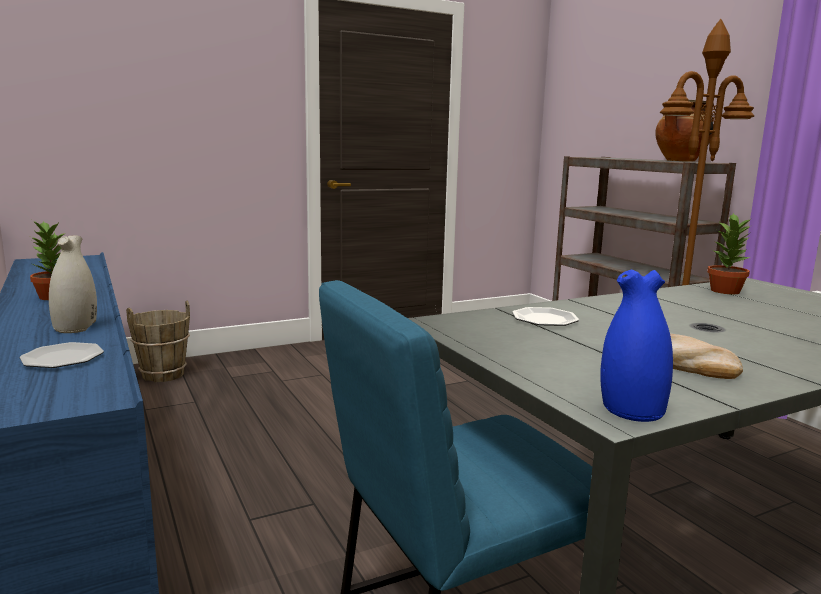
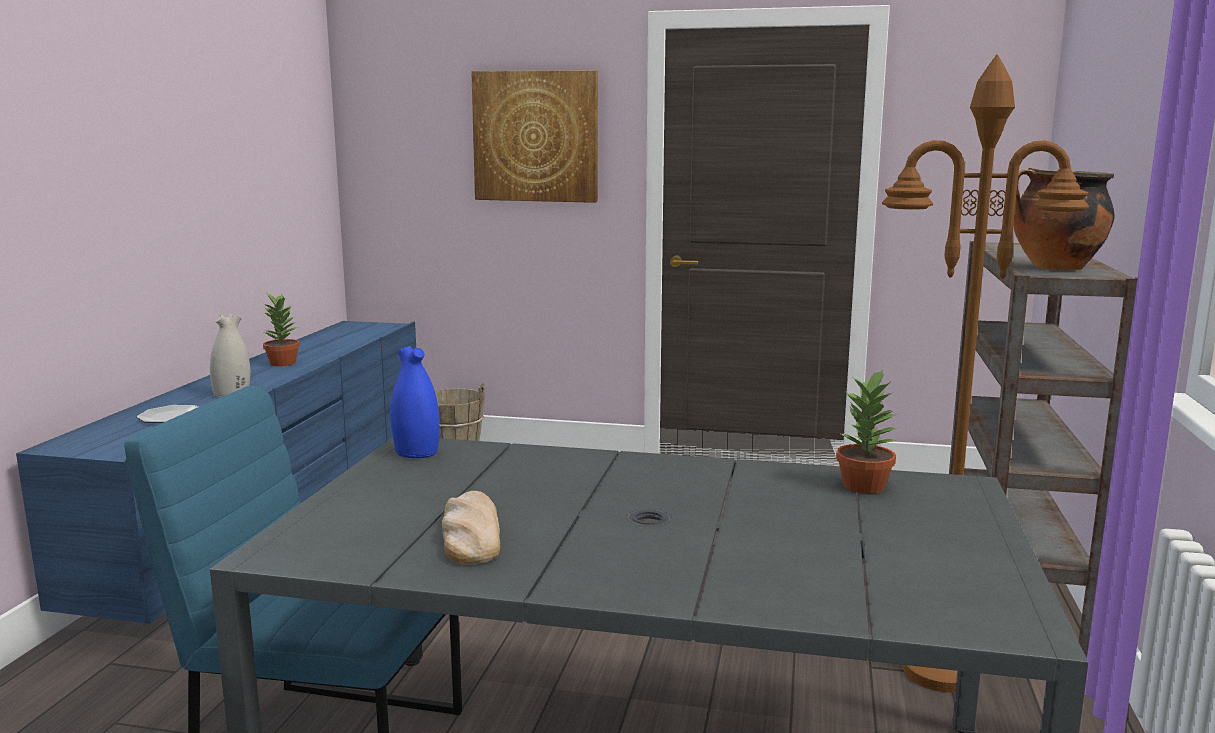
camera: 40 degrees right, 0 degrees up
(210, 78) = (536, 136): none -> picture
(545, 319) = (511, 466): plate -> none
(631, 411) = (291, 555): blue vase -> blue vase (416, 452)

